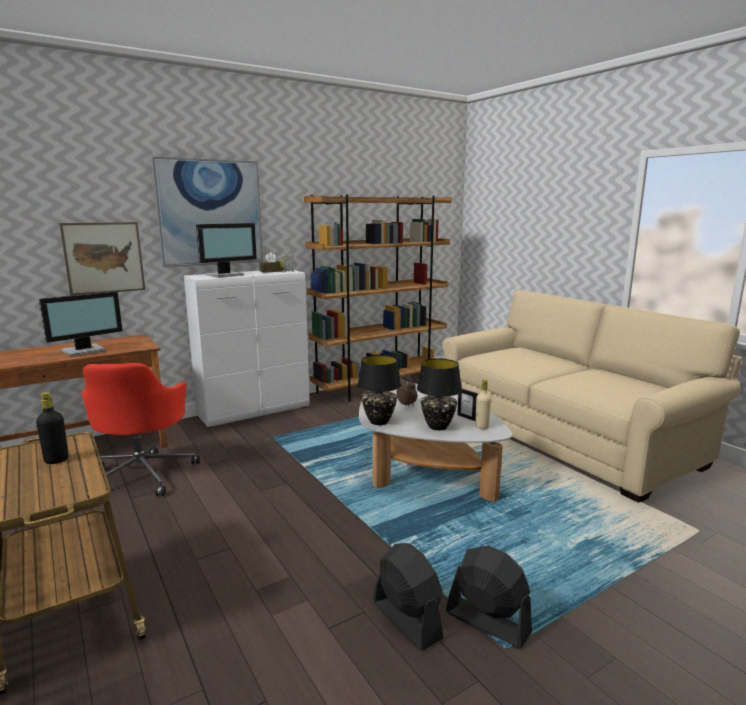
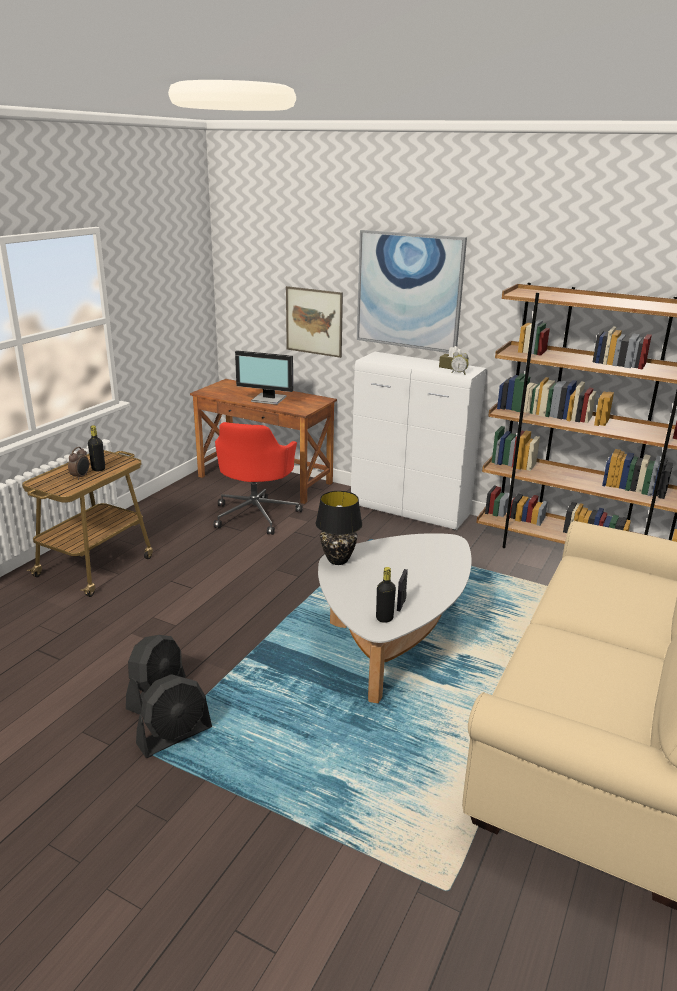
camera: 60 degrees right, 10 degrees up
(143, 474) = (256, 514): red office chair -> red office chair turned 45 degrees counterclockwise
(225, 275) = (397, 361): monitor -> none
(406, 405) = (397, 563): alarm clock -> alarm clock (81, 477)
(438, 426) = (358, 593): black table lamp -> none
(482, 426) = (384, 618): beige bottle -> black bottle
(487, 622) = (175, 736): black fan -> black fan turned 45 degrees clockwise

